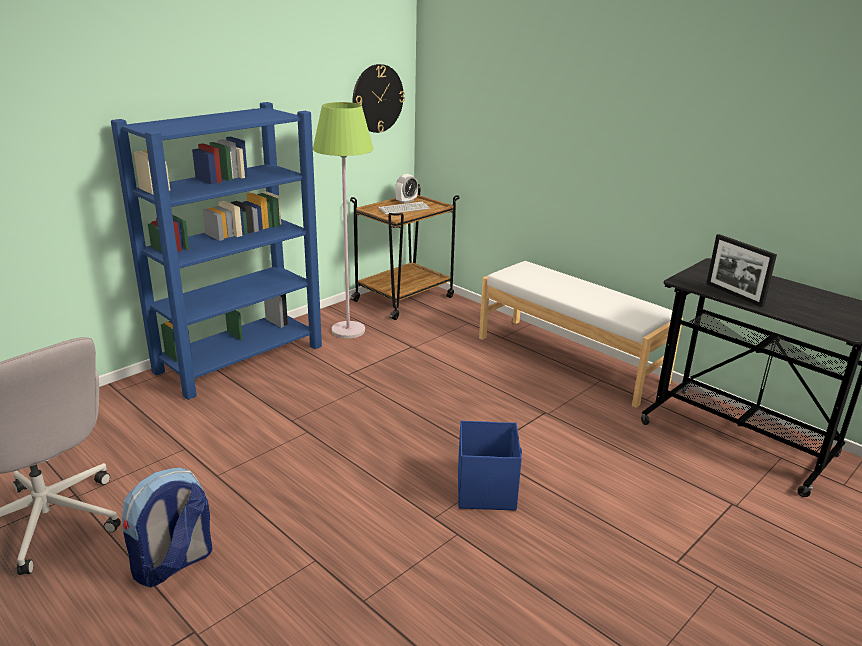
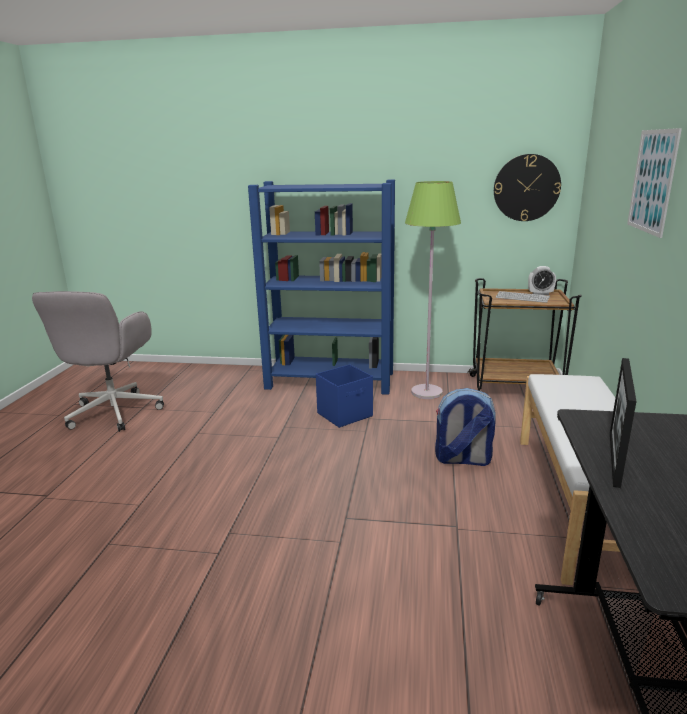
camera: 55 degrees right, 5 degrees down
(173, 565) = (102, 461): backpack -> backpack (462, 459)
(486, 489) = (292, 543): blue storage box -> blue storage box (345, 414)
(566, 100) = (652, 181): none -> picture

